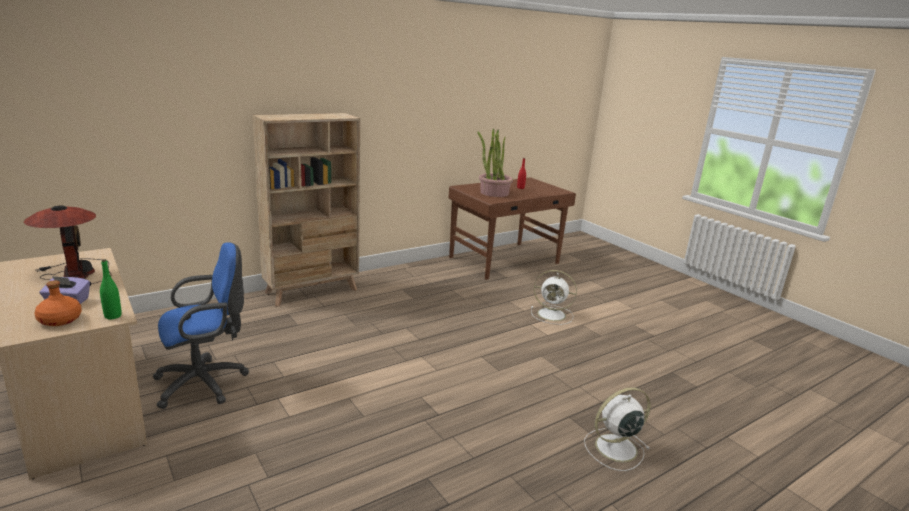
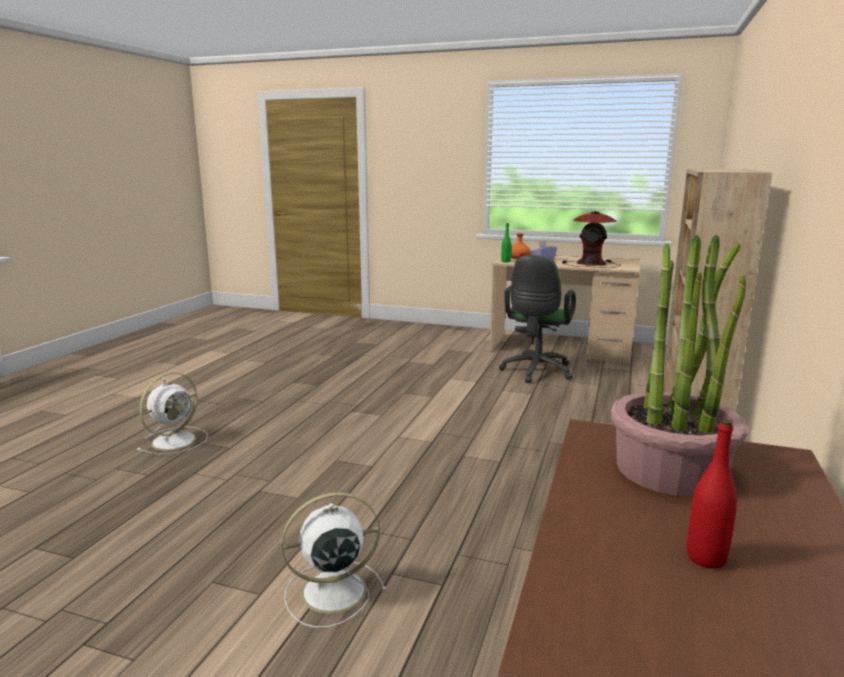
camera: 145 degrees right, 5 degrees down
(206, 383) = (536, 372): blue office chair -> green office chair

